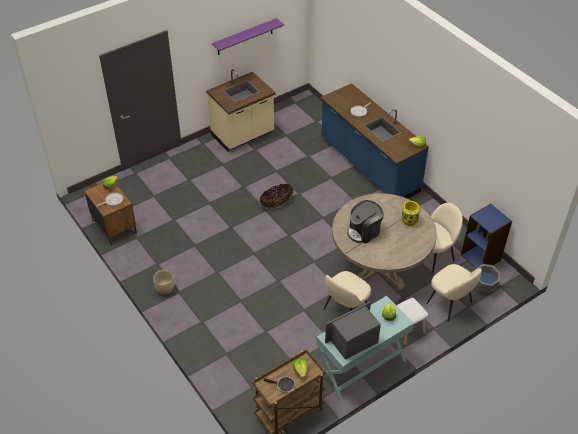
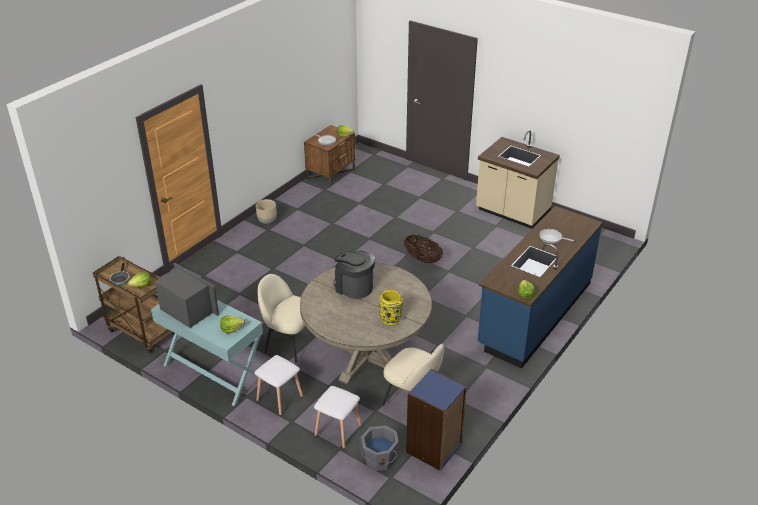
camera: 70 degrees right, 10 degrees down
(245, 37) = (561, 106): purple shelf -> none
(450, 304) = (337, 430): beige chair -> white stool

